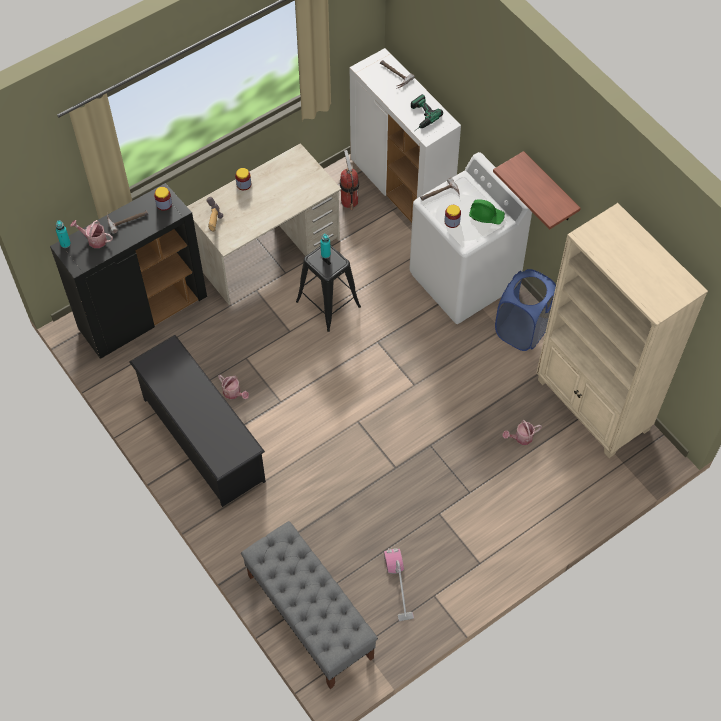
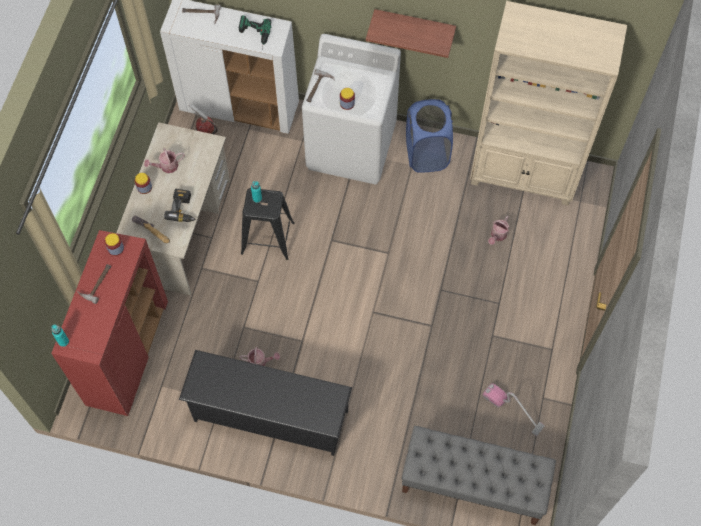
camera: 40 degrees left, 5 degrees up
(94, 240) = (85, 320): watering can -> watering can (166, 166)
(143, 313) = (127, 352): black cabinet -> red cabinet
(257, 221) = (184, 209): none -> power drill
(486, 216) = (368, 81): green hard hat -> none

